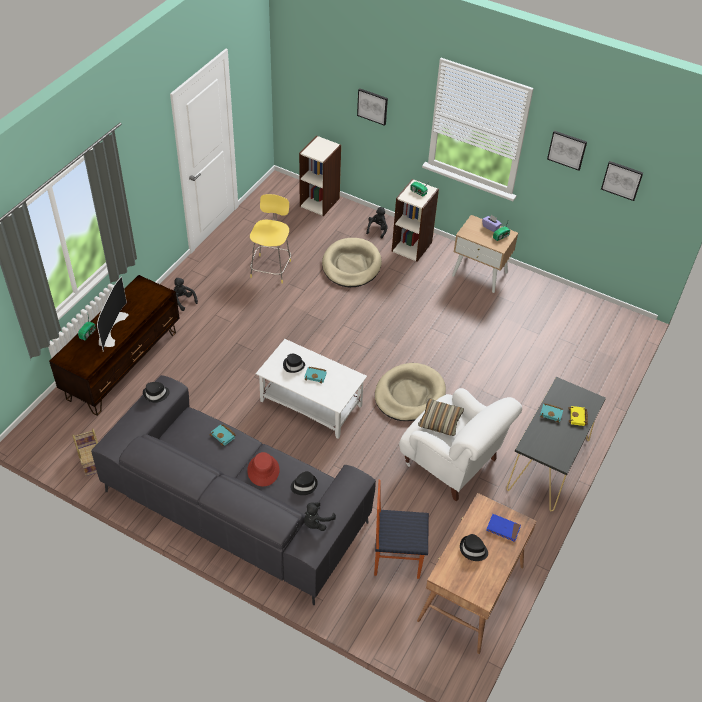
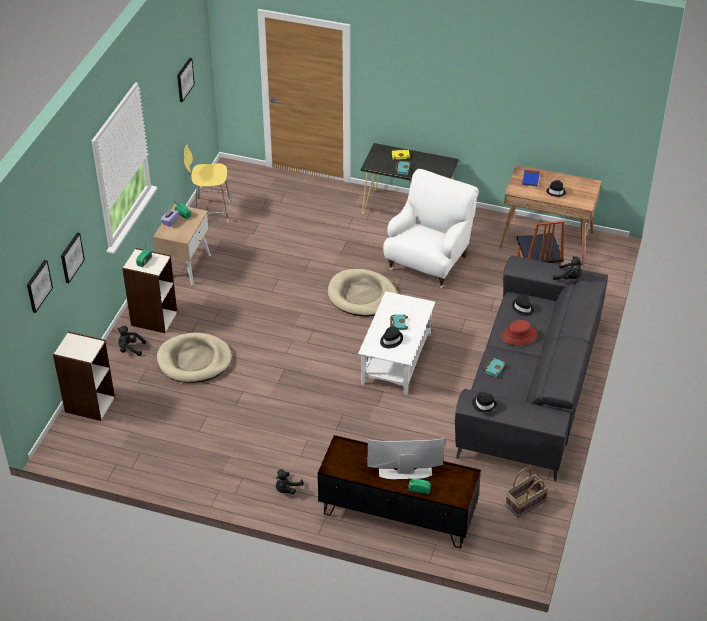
camera: 100 degrees left, 5 degrees down
(271, 268) = (214, 424): yellow stool -> yellow stool (211, 211)
(440, 421) = (424, 237): pillow -> none
(567, 149) = (161, 101): picture -> picture (38, 286)

